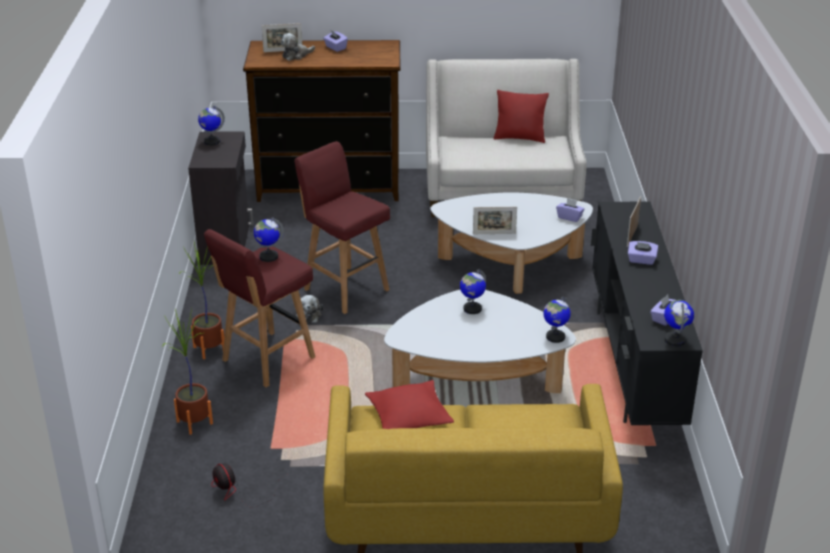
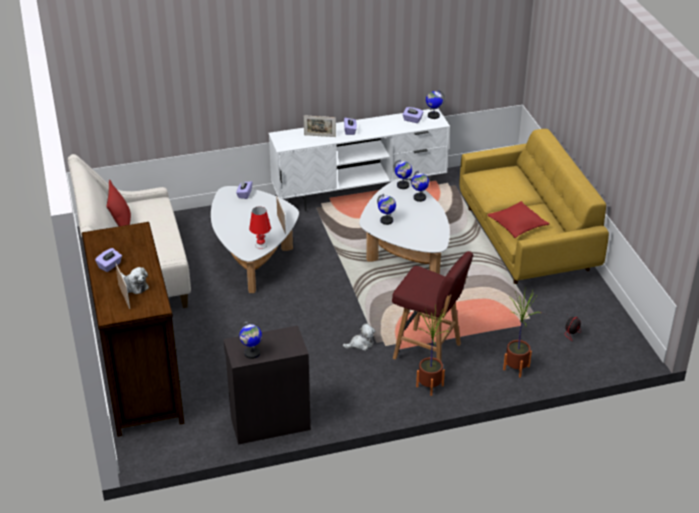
camera: 105 degrees left, 5 degrees up
(268, 256) = (415, 284): globe -> globe (419, 198)
(345, 288) = (317, 333): red stool -> none
(456, 216) = (261, 245): none -> red table lamp
(634, 365) = (360, 193): black tv stand -> white tv stand

